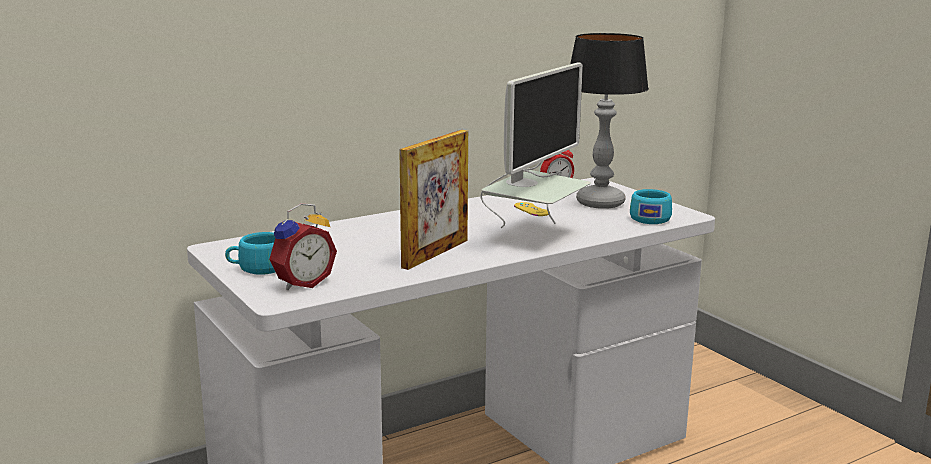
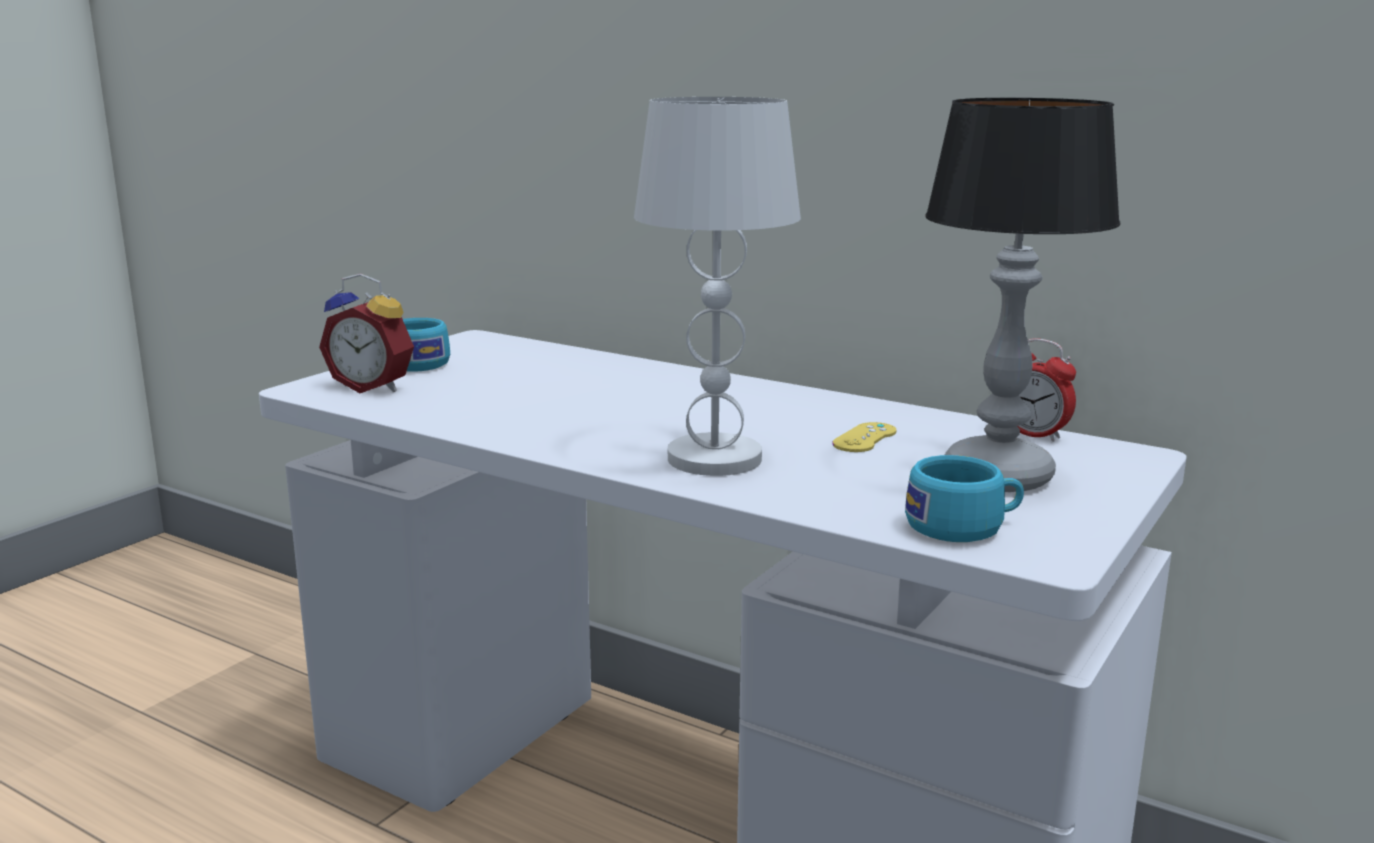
camera: 65 degrees right, 0 degrees up
(435, 253) = (553, 421): picture frame -> none
(533, 235) = (715, 458): monitor -> white table lamp

